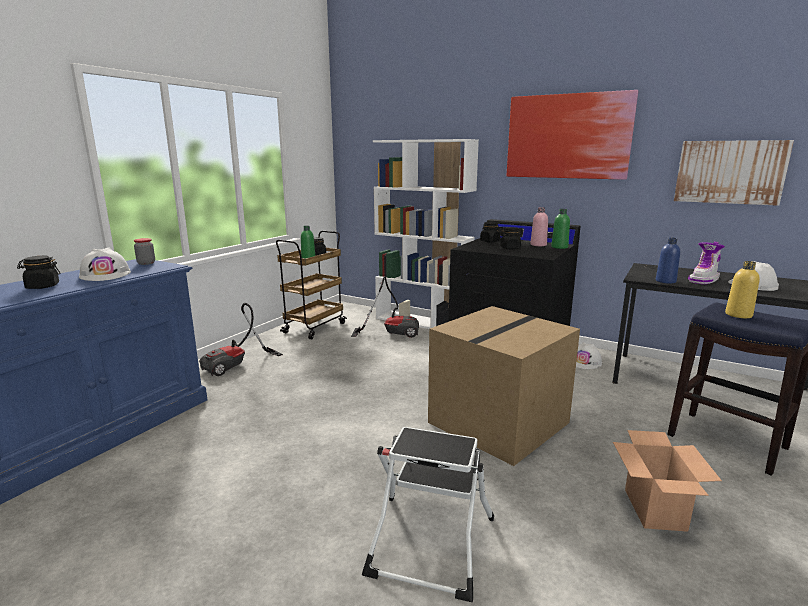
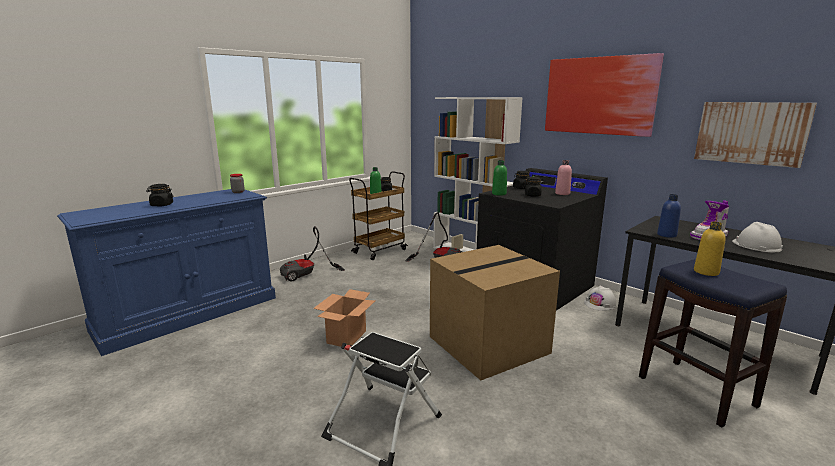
camera: 15 degrees right, 0 degrees up
(105, 275) = (205, 199): white hard hat -> none
(559, 247) = (580, 197): green bottle -> green bottle (499, 194)
(655, 510) = (584, 435): cardboard box -> cardboard box (346, 337)

